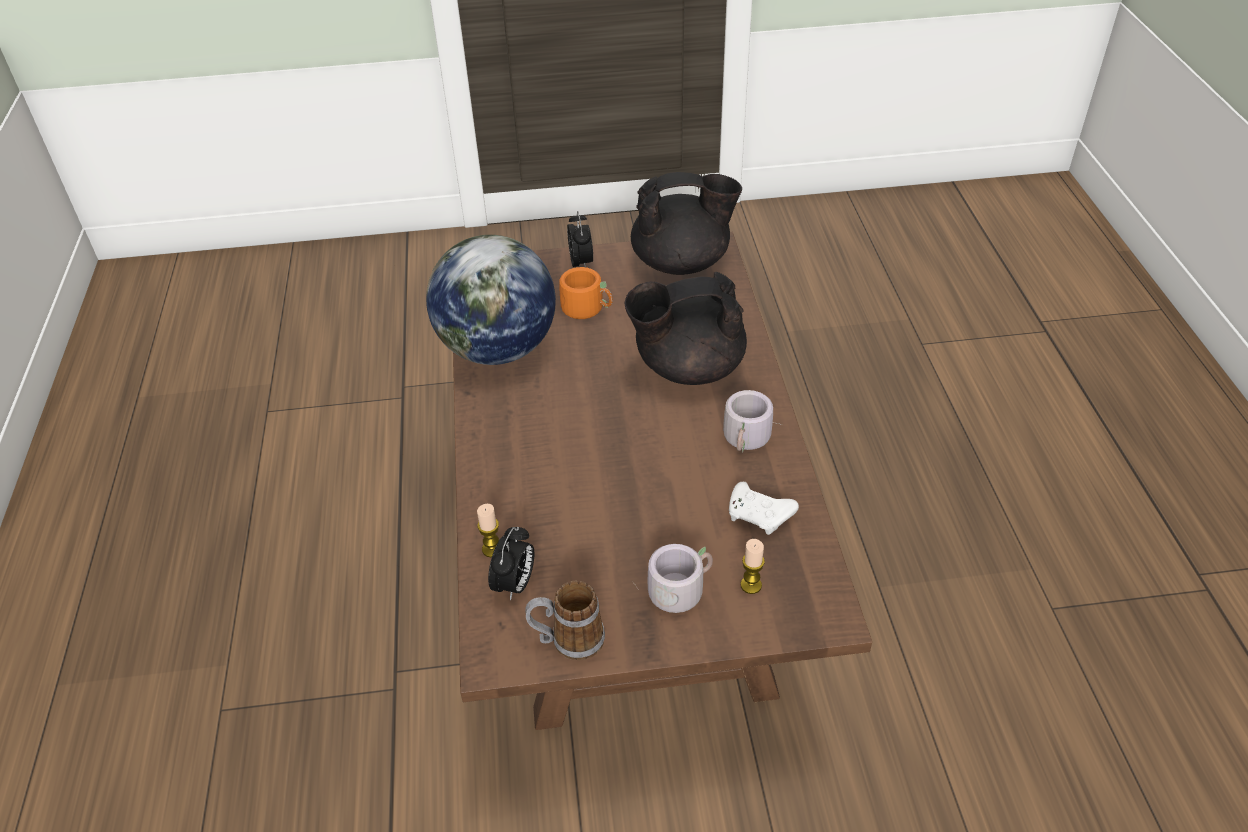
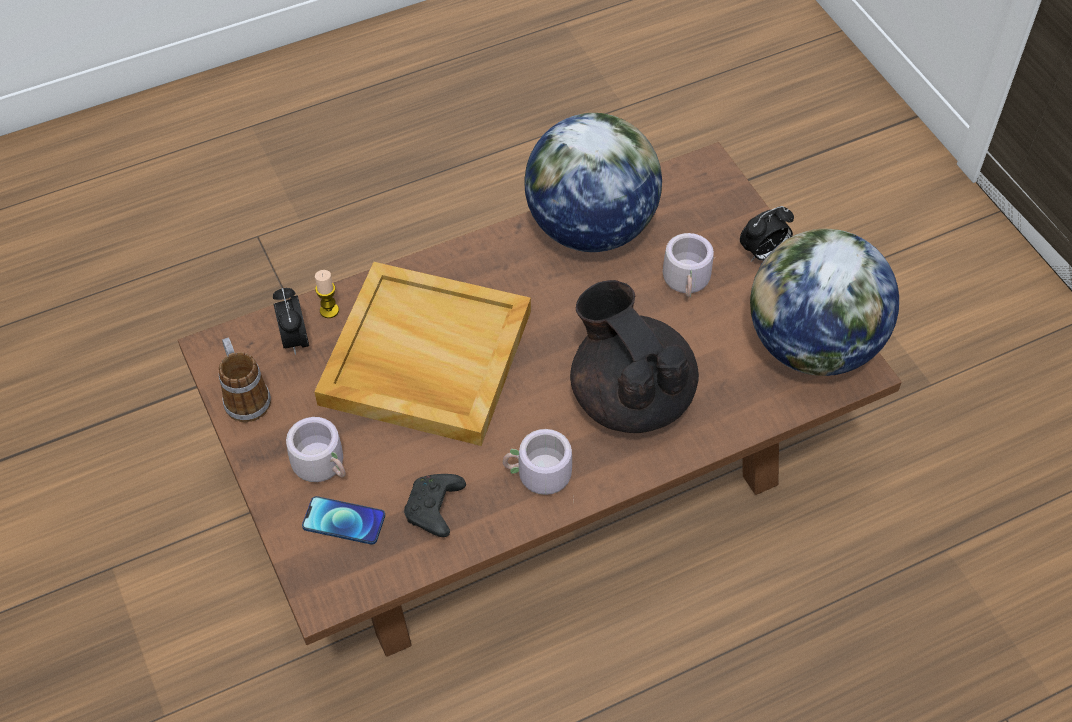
camera: 70 degrees right, 10 degrees up
(515, 584) = (294, 340): alarm clock -> alarm clock turned 75 degrees clockwise
(586, 488) = (424, 358): none -> beige tray
(588, 308) = (689, 282): orange mug -> grey mug
(682, 262) = (812, 346): black teapot -> globe
(751, 585) = (344, 521): candle -> phone
(760, 516) = (435, 510): white game controller -> black game controller

